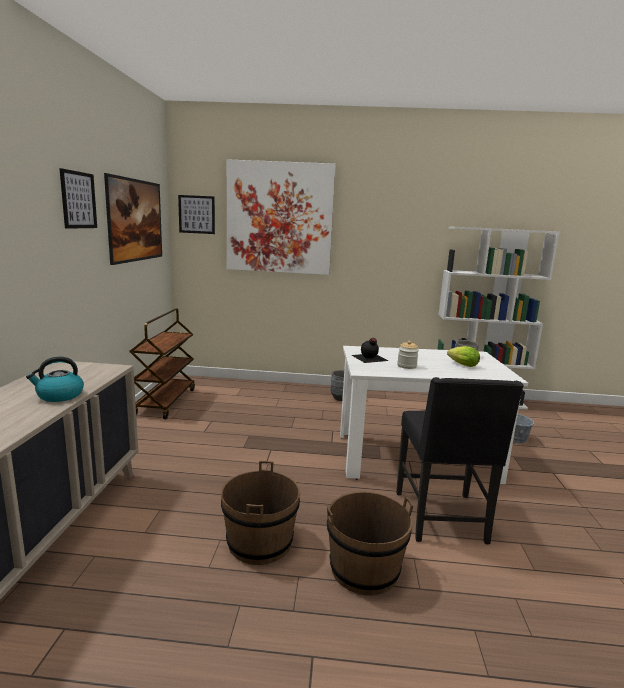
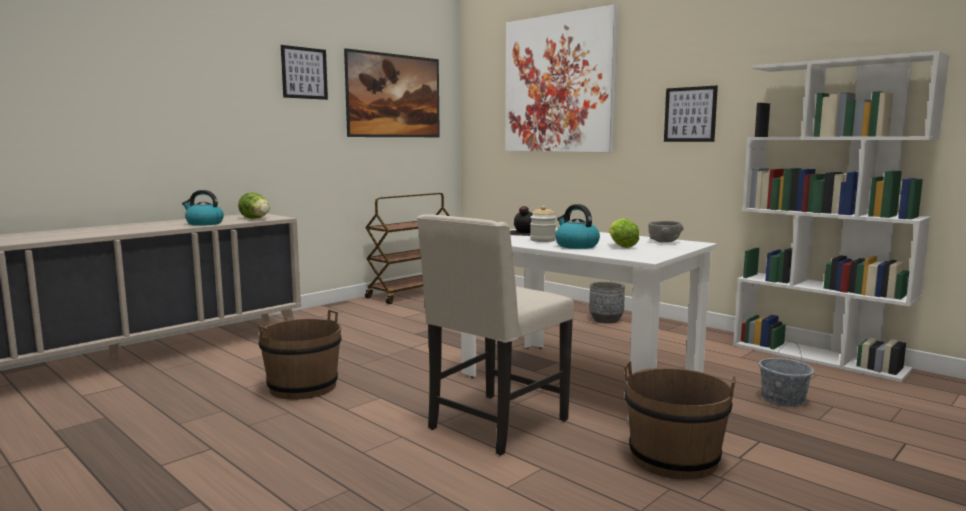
camera: 40 degrees right, 5 degrees down
(95, 374) = (256, 219): none -> lettuce
(196, 214) = (482, 90): picture -> picture (690, 114)
(364, 569) = (344, 426): brown bucket -> brown bucket (674, 458)
(442, 369) = (576, 246): none -> kettle
(442, 518) = (495, 425): black chair -> beige chair

